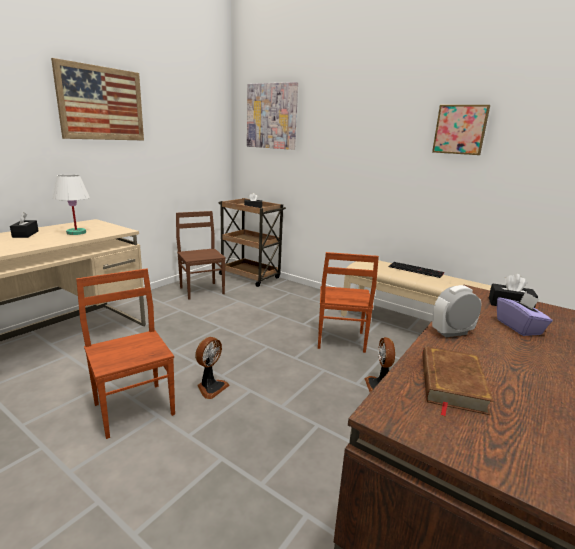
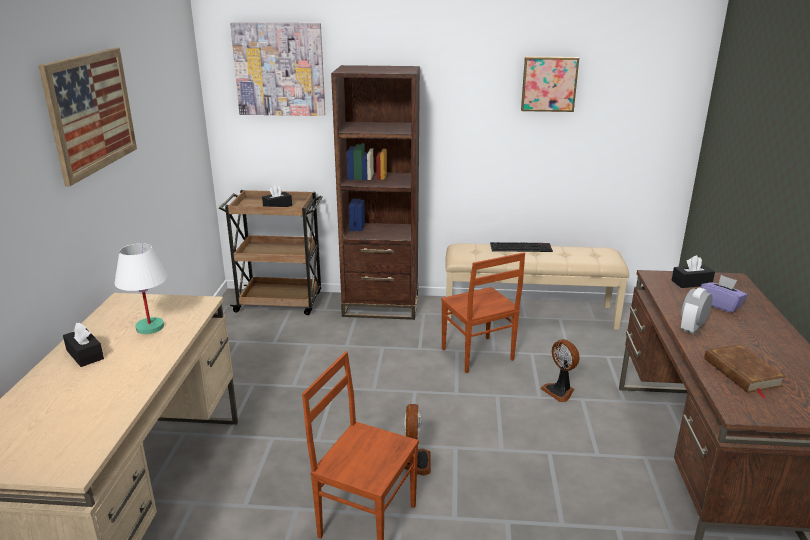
camera: 30 degrees left, 5 degrees up
(202, 290) = (243, 345): brown chair -> none
(308, 294) = (381, 306): none -> brown bookcase

